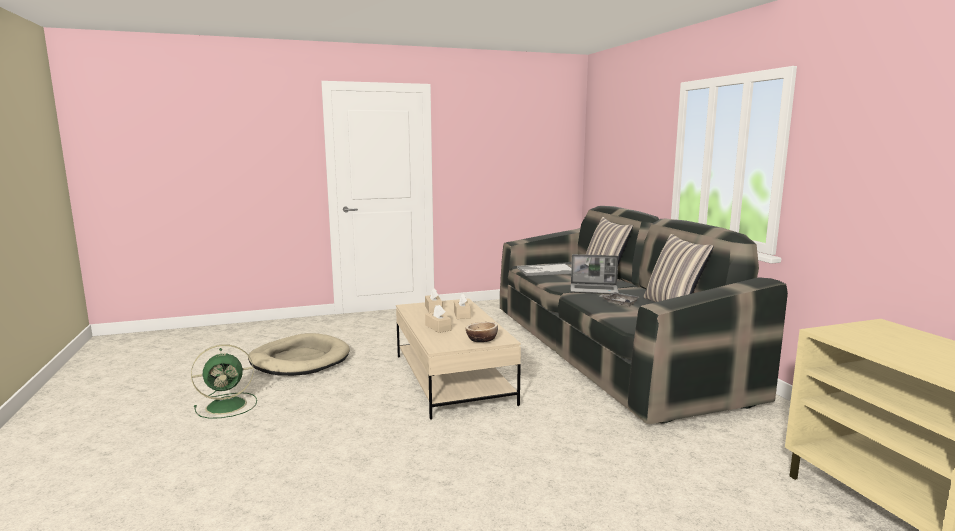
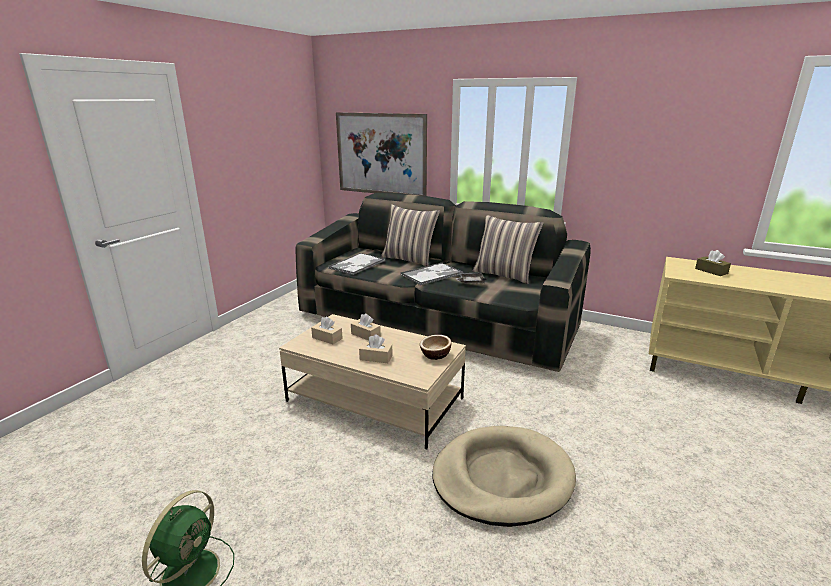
camera: 45 degrees left, 10 degrees up
(300, 360) = (177, 459): beige dog bed -> beige dog bed (502, 478)
(594, 290) = (432, 274): laptop -> tray
(622, 167) = (381, 154): none -> picture
(905, 343) = (711, 271): none -> brown tissue box

